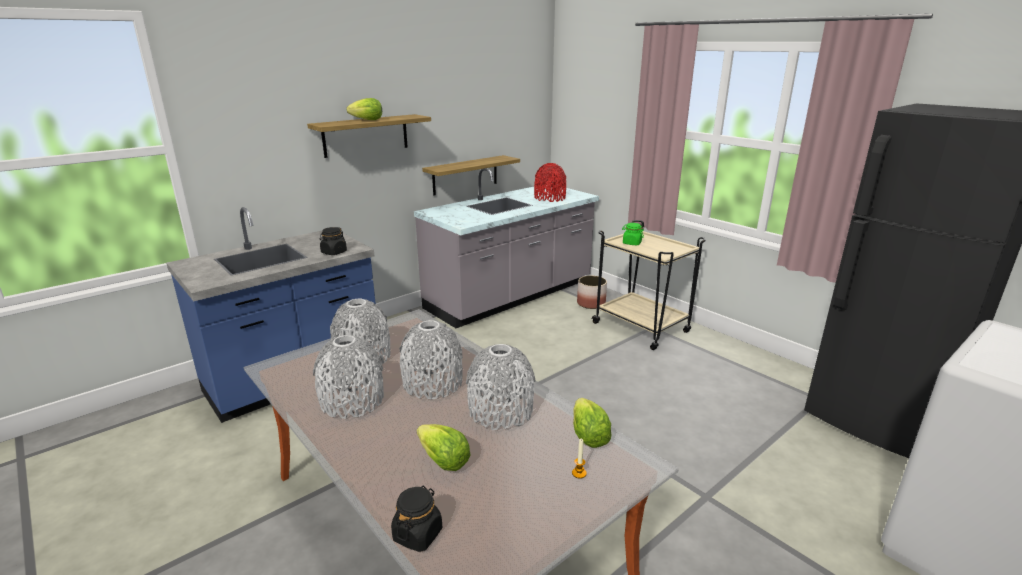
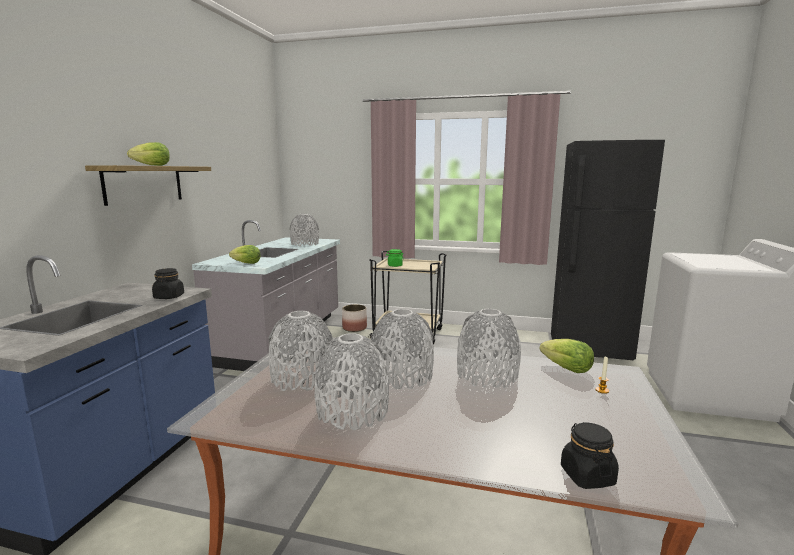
camera: 35 degrees left, 10 degrees down
(443, 461) = (509, 421): lettuce -> lettuce (246, 263)
(465, 175) = (228, 229): shelf -> none
(550, 198) = (305, 244): red vase -> grey vase

